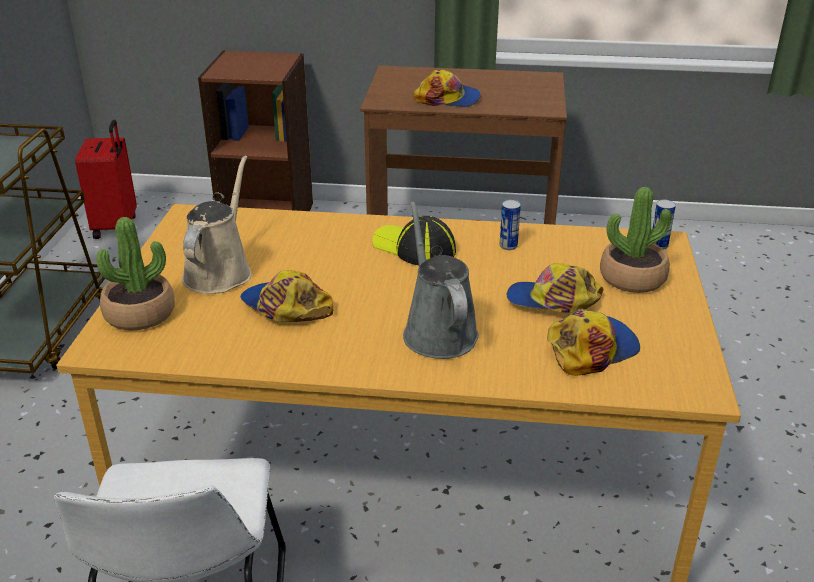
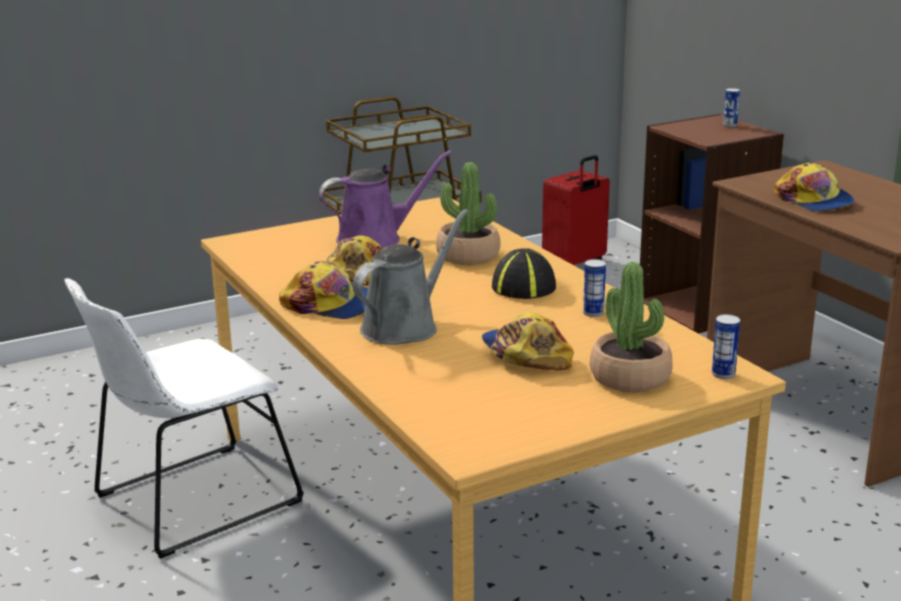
camera: 55 degrees right, 10 degrees down
(140, 314) = (286, 237): potted plant -> potted plant (468, 256)
(220, 271) = (375, 238): beige watering can -> purple watering can
(254, 57) = (730, 125): none -> can
(591, 348) = (469, 389): cap -> cap (330, 304)

